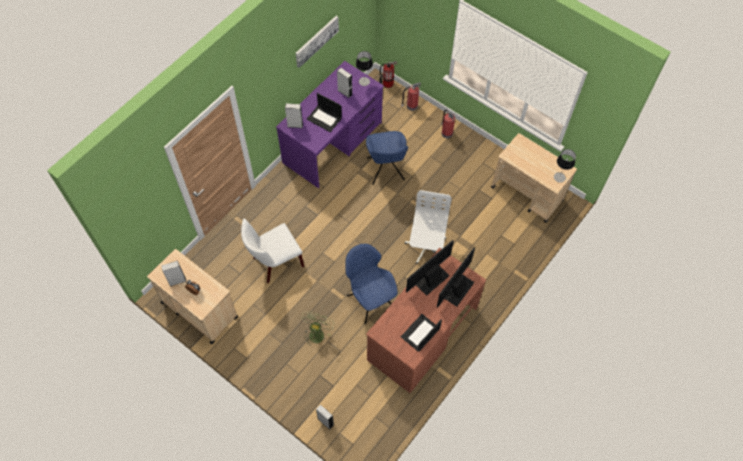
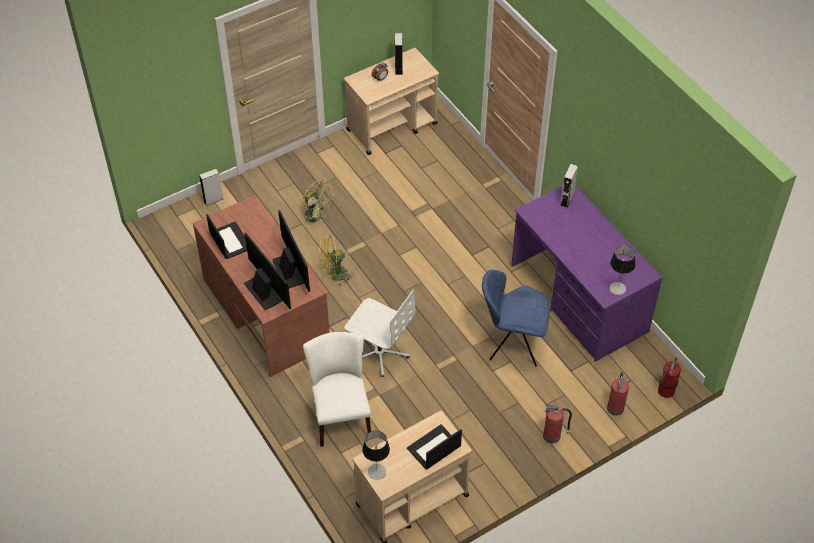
camera: 110 degrees right, 10 degrees down
(275, 263) = (422, 200): white chair -> white chair (340, 414)
(316, 40) = (644, 184): picture -> none
(324, 118) = (567, 231): laptop -> laptop (433, 448)
(345, 92) = (604, 262): grey speaker -> none
(370, 299) = (334, 275): blue chair -> yellow fan

